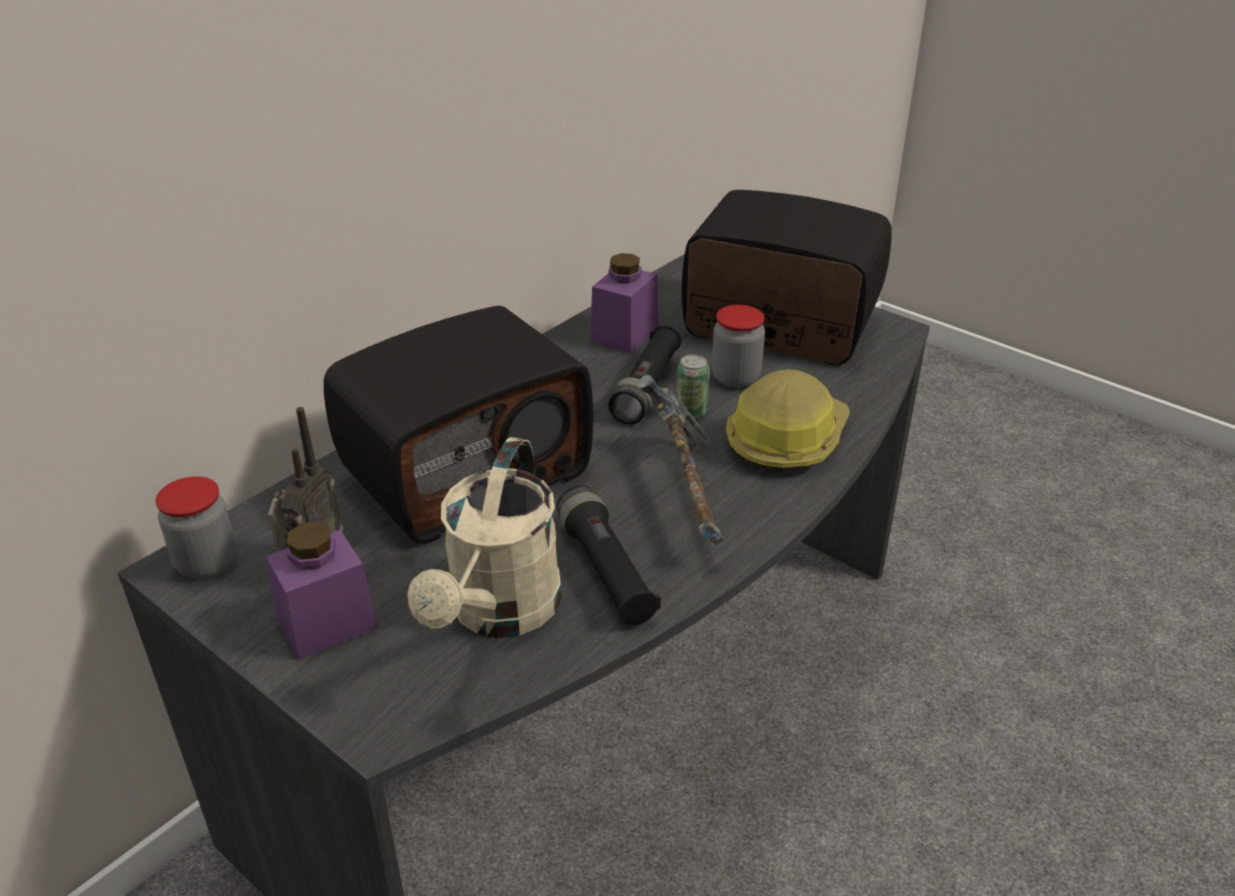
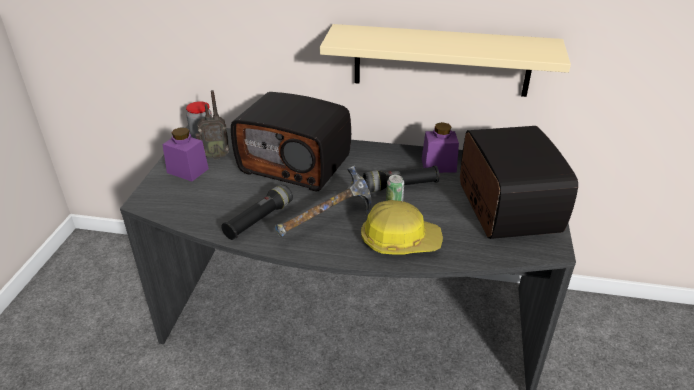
camera: 60 degrees right, 0 degrees up
(499, 614) = (215, 204): beige watering can -> none
(550, 156) = (441, 60): none -> beige shelf
(735, 378) = (437, 209): jar -> none

